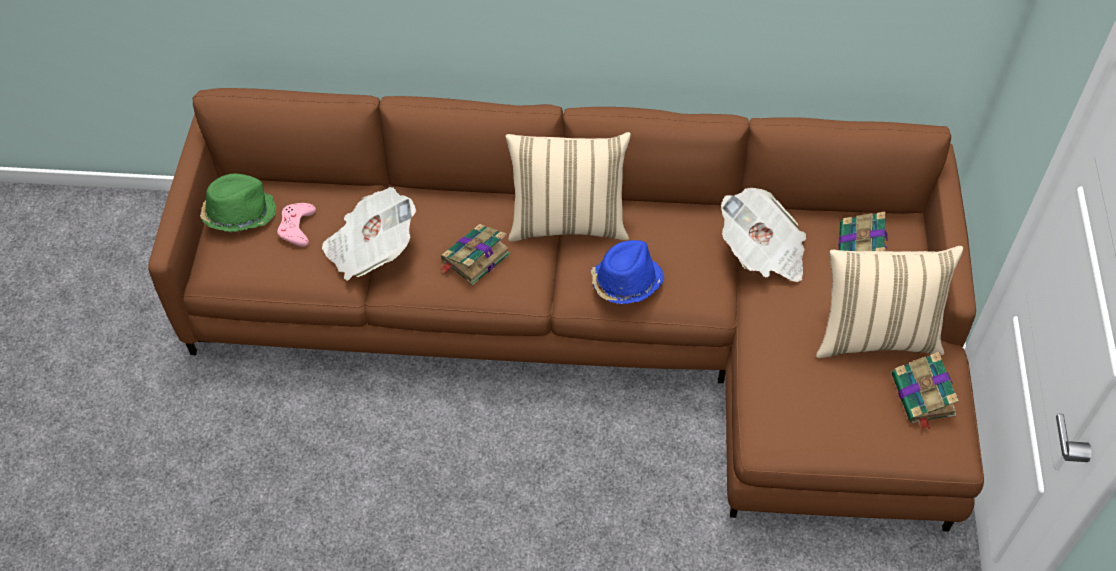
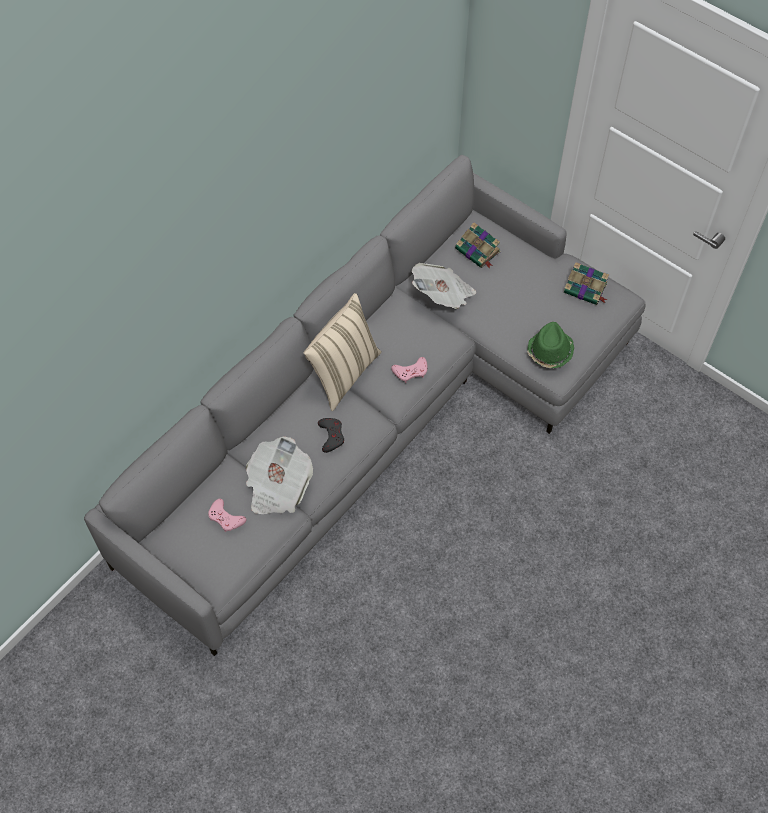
camera: 55 degrees left, 5 degrees up
(239, 213) = (185, 545): green hat -> green hat (549, 352)
(474, 258) = (331, 436): book -> grey game controller
(603, 326) = (381, 414): brown sofa -> grey sofa
(625, 282) = (411, 372): blue hat -> pink game controller
(875, 335) = (535, 283): beige pillow -> none

